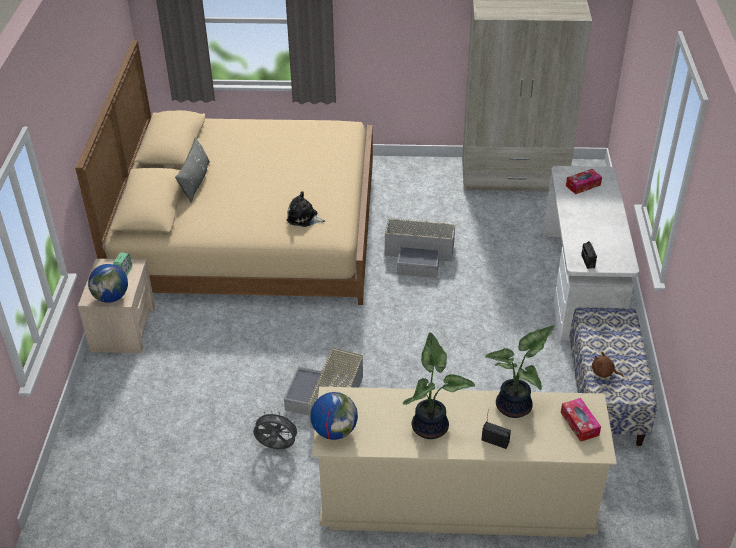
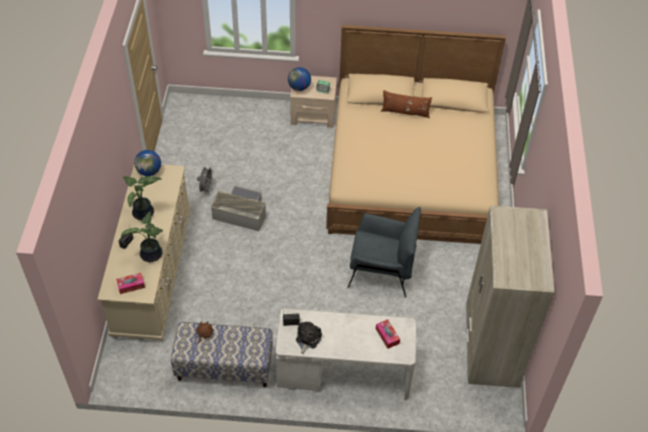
camera: 90 degrees right, 10 degrees up
(195, 181) = (405, 112): grey pillow -> brown pillow
(304, 218) = (362, 169): plush toy -> plush toy (307, 339)
(420, 255) = (381, 270): grey storage box -> grey armchair

